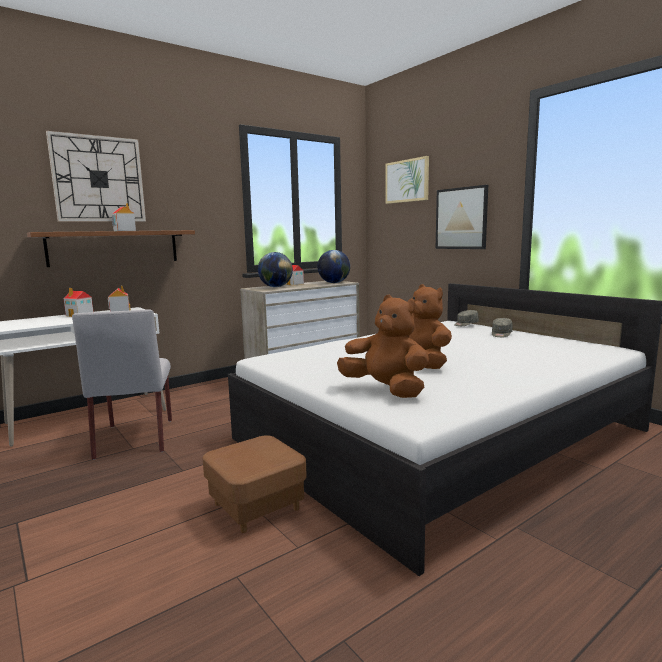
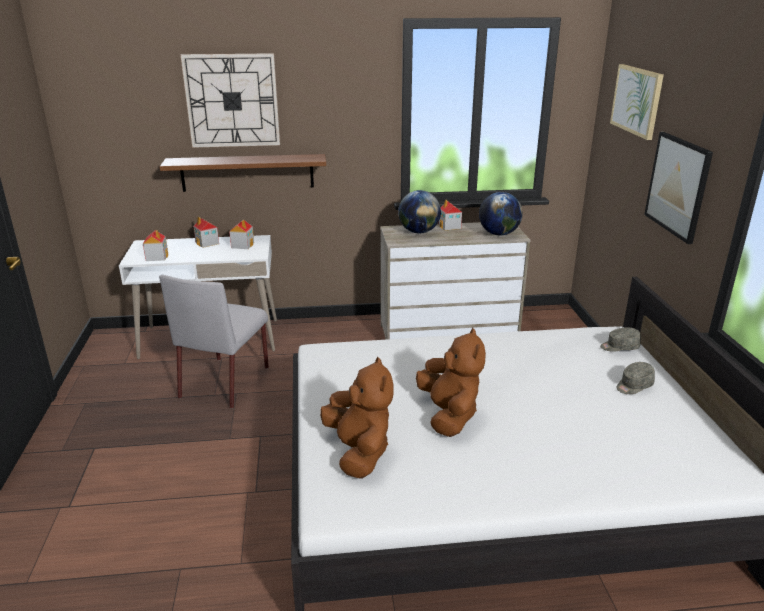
camera: 30 degrees right, 15 degrees up
(124, 231) = (253, 159): toy house -> toy house (157, 257)
(256, 507) = (248, 506): brown ottoman -> none

